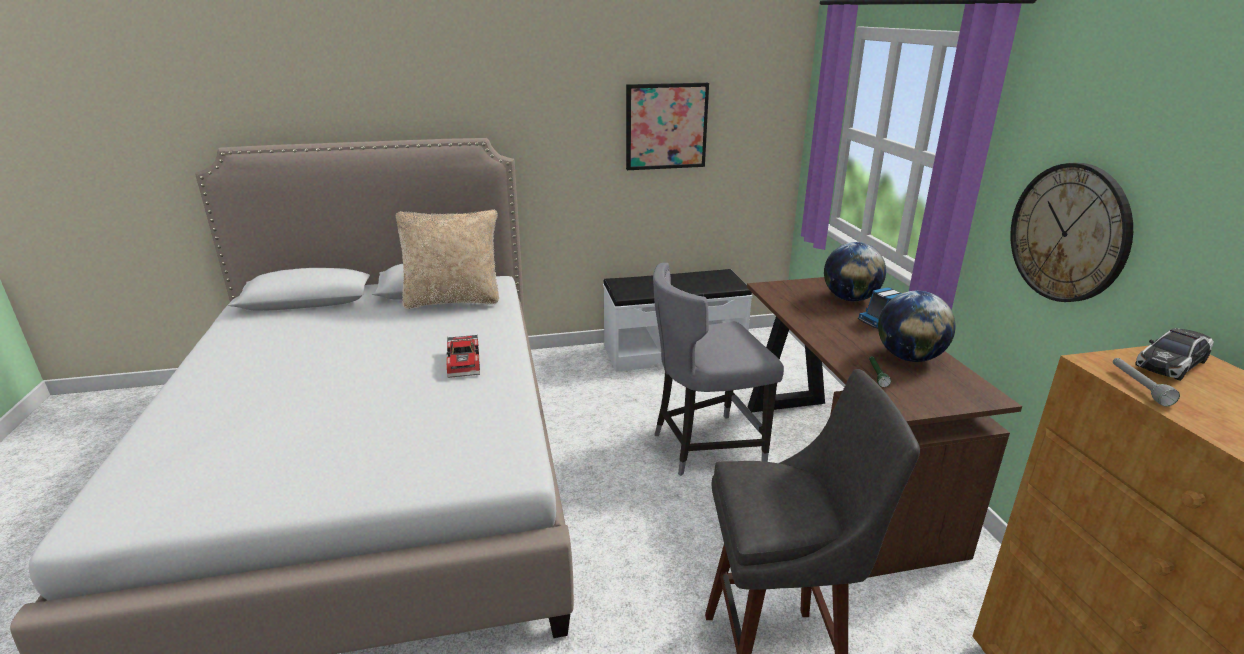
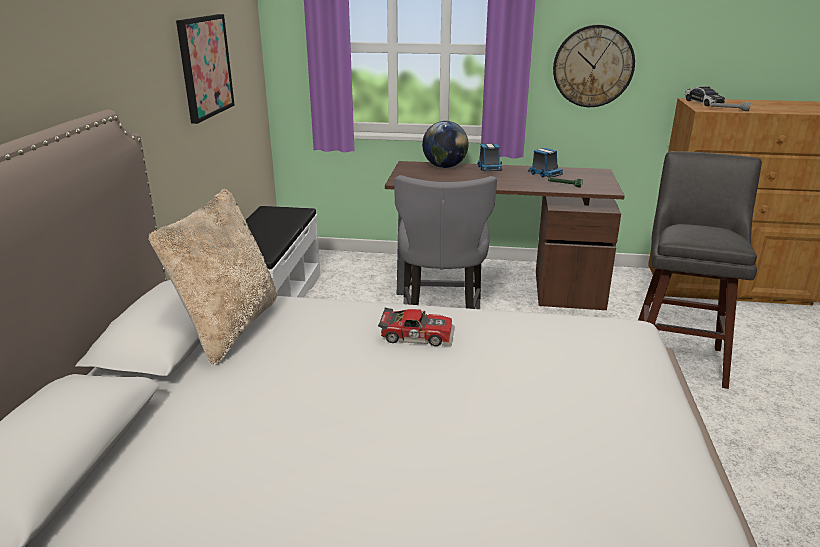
camera: 70 degrees left, 0 degrees up
(909, 357) = (544, 174): globe -> toy truck

